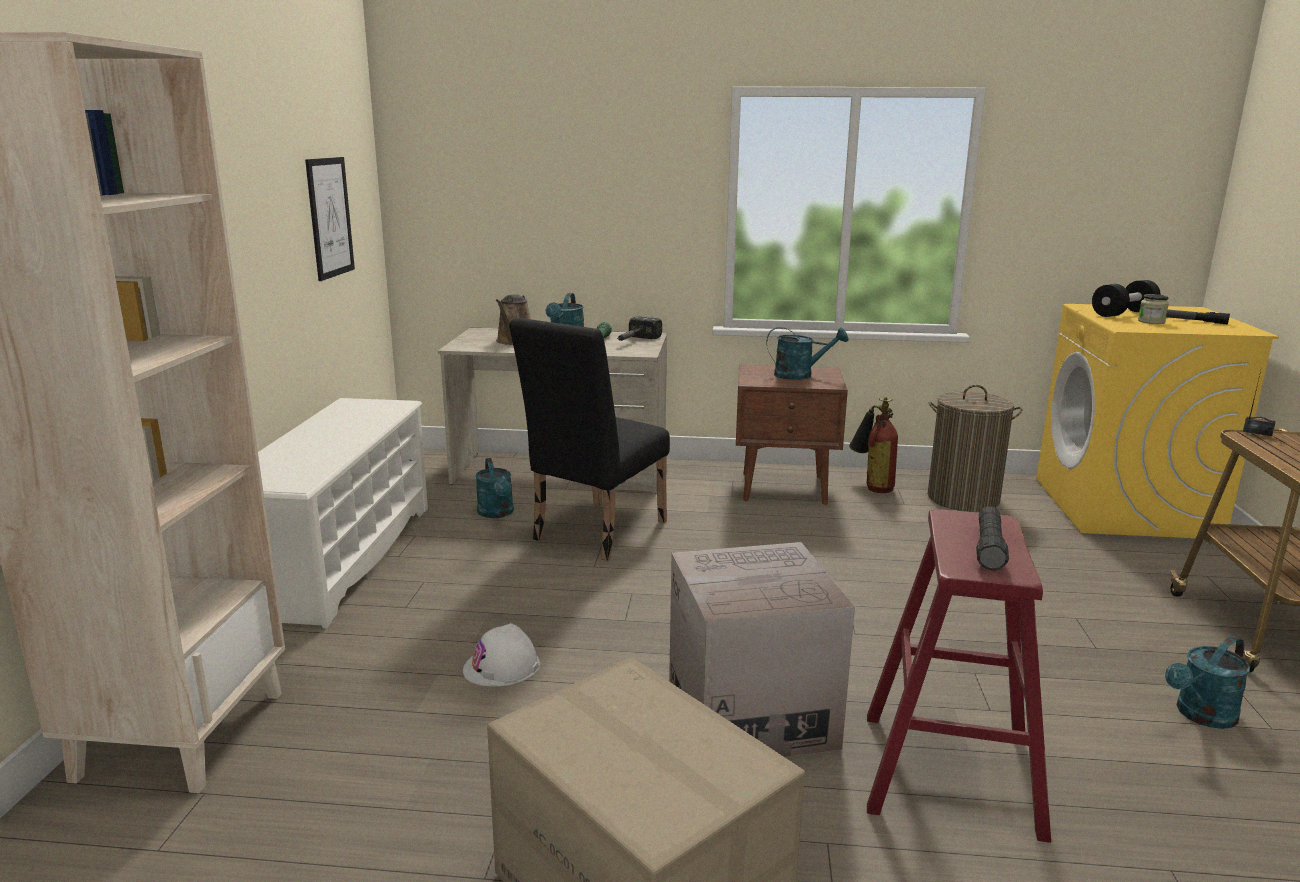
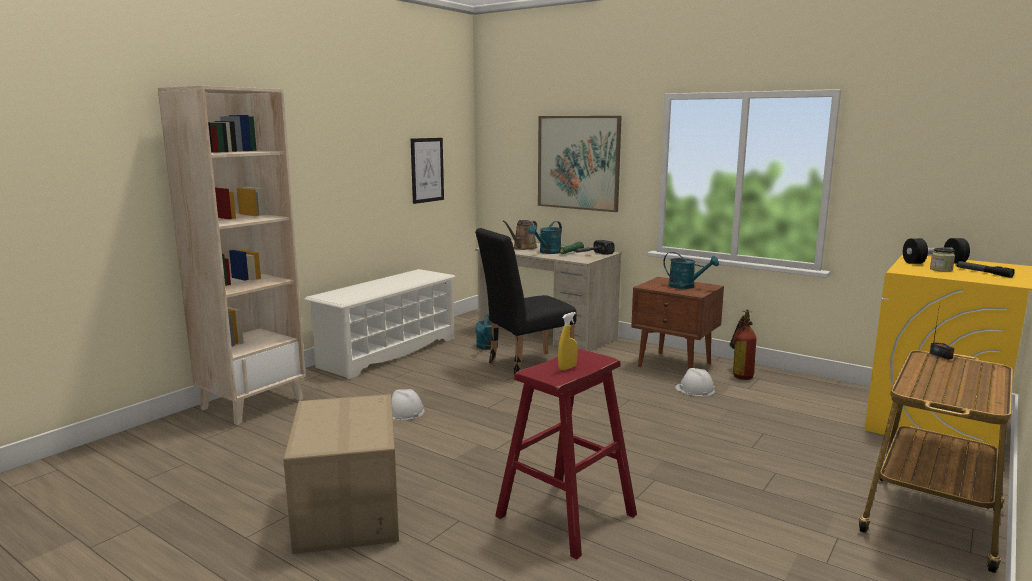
camera: 30 degrees right, 5 degrees down
(586, 196) = (578, 162): none -> picture
(750, 714) = (495, 462): cardboard box -> none
(851, 520) = (695, 389): none -> white hard hat
(963, 498) = (800, 393): laundry basket -> none
(989, 548) = (567, 368): black flashlight -> yellow spray bottle
(1201, 716) = (781, 541): turquoise watering can -> none

